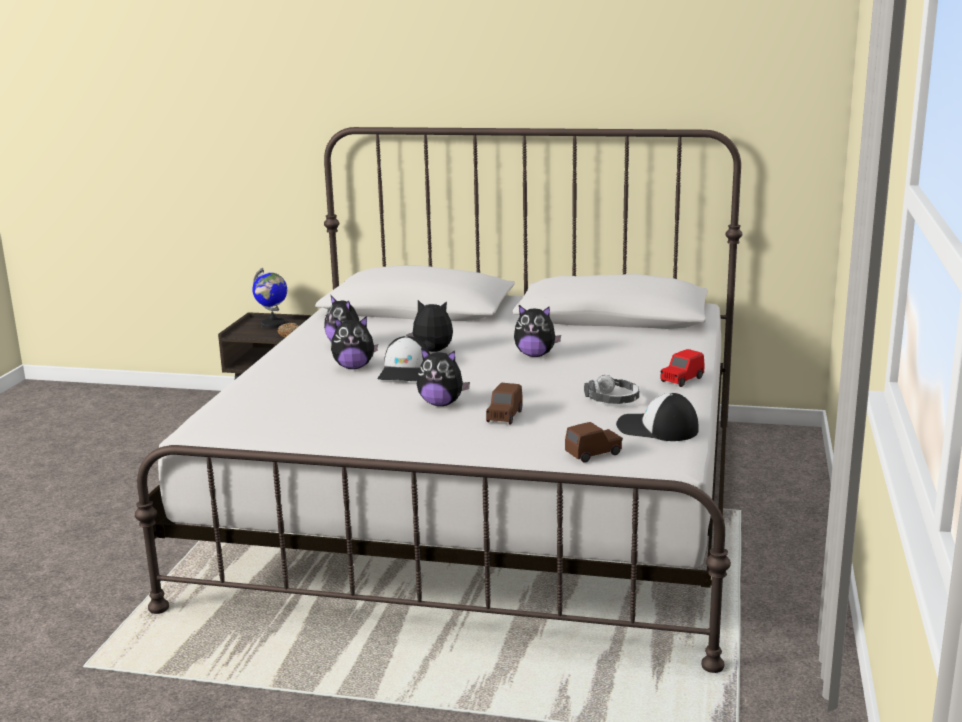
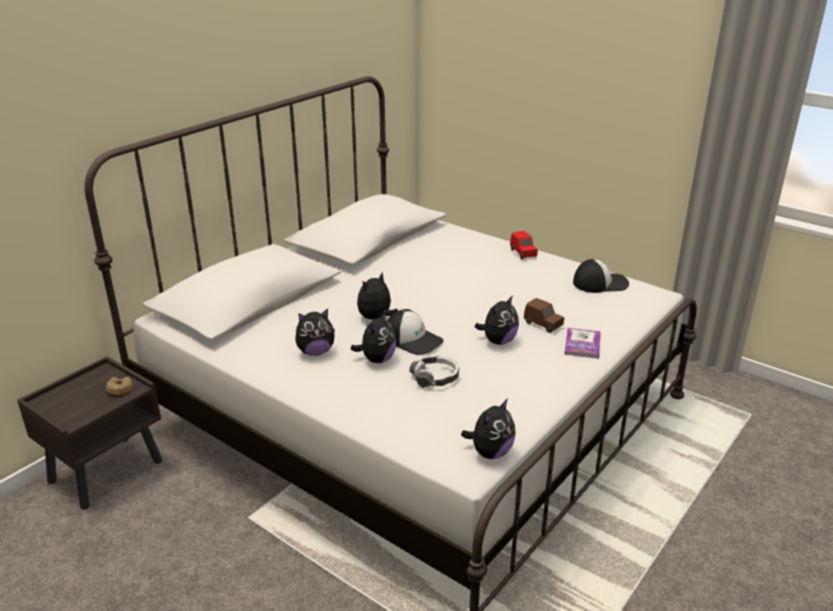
camera: 65 degrees left, 10 degrees up
(273, 325) = (75, 393): globe -> none
(478, 441) = (582, 344): none -> book
(535, 355) = (427, 283): plush toy -> plush toy (490, 452)
(593, 454) = (629, 312): brown toy car -> none
(612, 399) = (540, 282): headphones -> headphones (435, 377)
(656, 428) = (600, 283): cap -> cap turned 150 degrees counterclockwise

